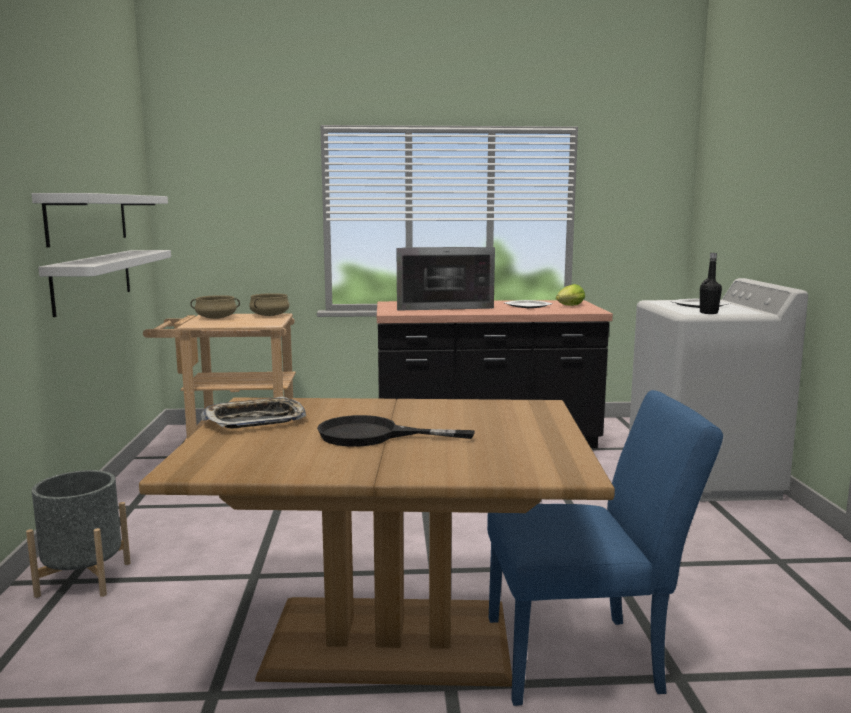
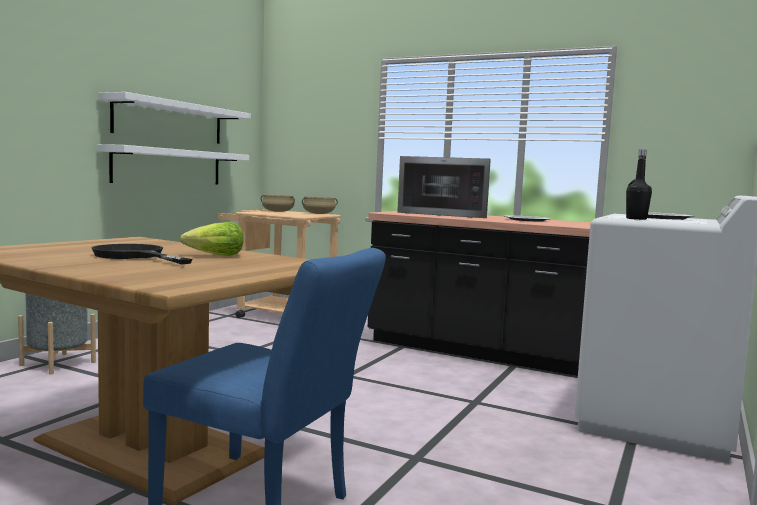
camera: 30 degrees right, 5 degrees down
(255, 420) = (103, 243): tray -> none
(570, 306) = (567, 223): lettuce -> lettuce (215, 256)

